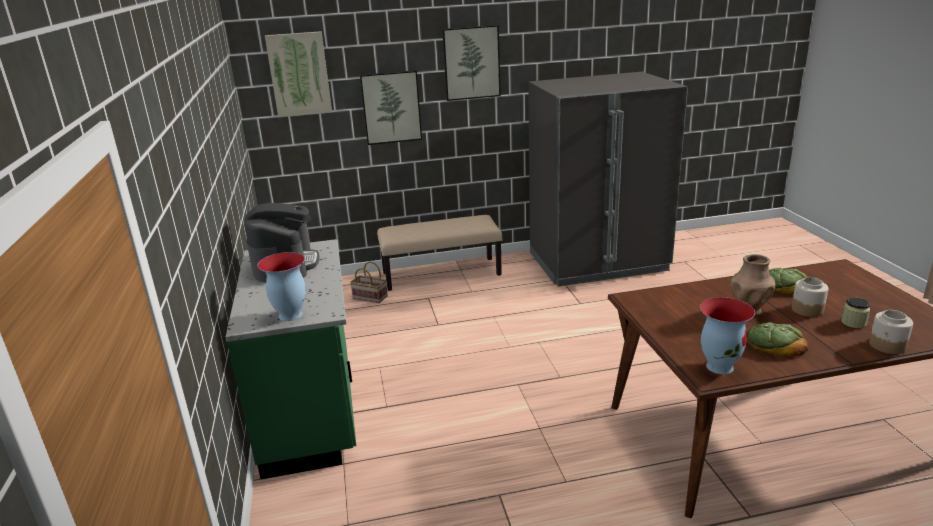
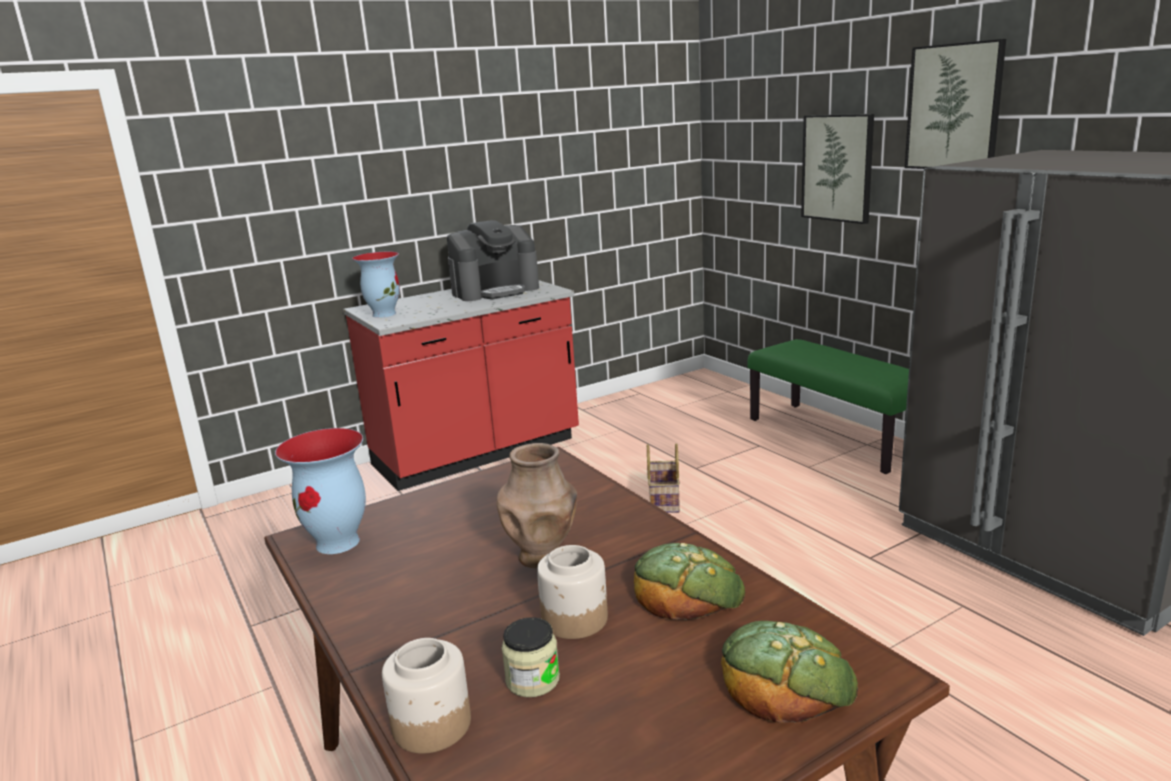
camera: 70 degrees right, 5 degrees down
(299, 74) = (751, 109): picture -> none
(312, 411) = (477, 454): green counter -> red counter
(369, 297) = (723, 415): basket -> basket (663, 500)
(441, 274) = (837, 436): beige bench -> green bench
(775, 343) = (419, 586): bread -> bread (785, 677)

